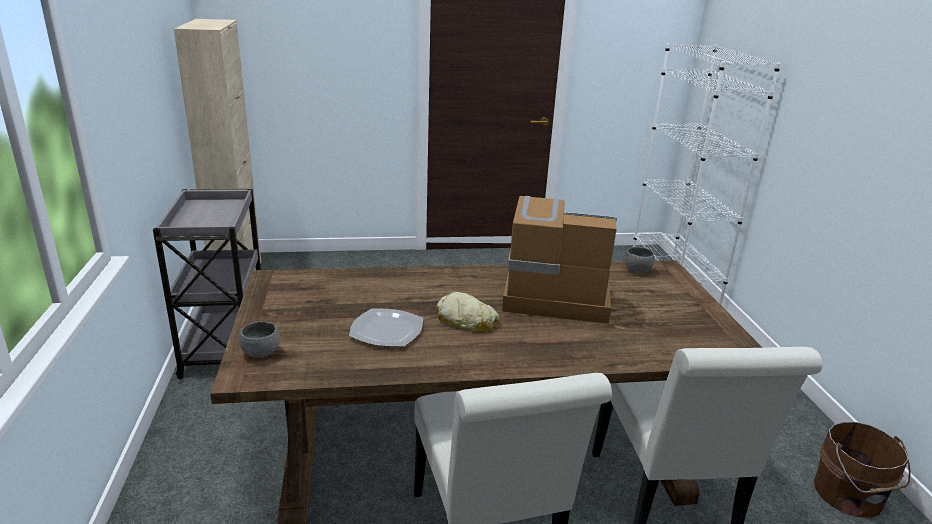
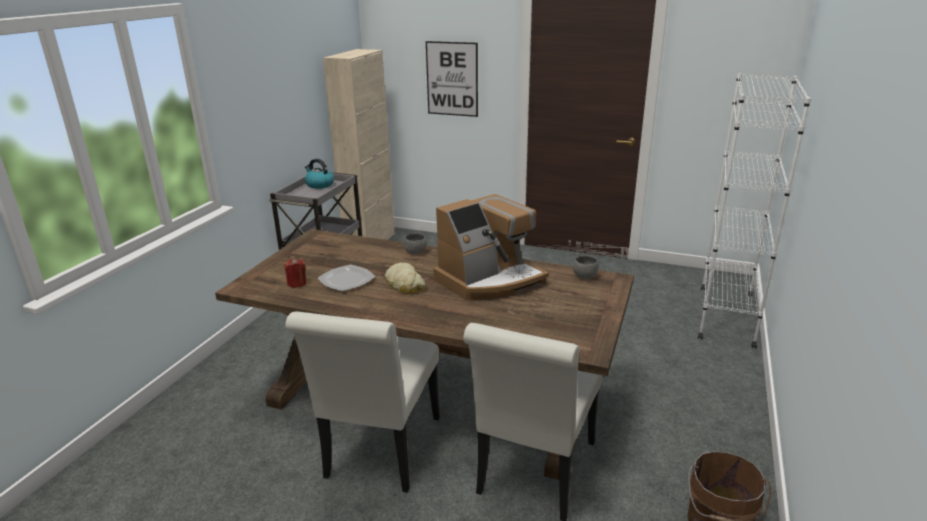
camera: 30 degrees right, 0 degrees up
(204, 208) = (319, 185): none -> kettle
(261, 352) = (262, 277): grey bowl -> grey bowl (415, 252)
(323, 350) = (297, 283): none -> red candle
(330, 57) = (452, 79): none -> picture
(553, 295) = (489, 280): coffee machine -> coffee machine turned 105 degrees clockwise

